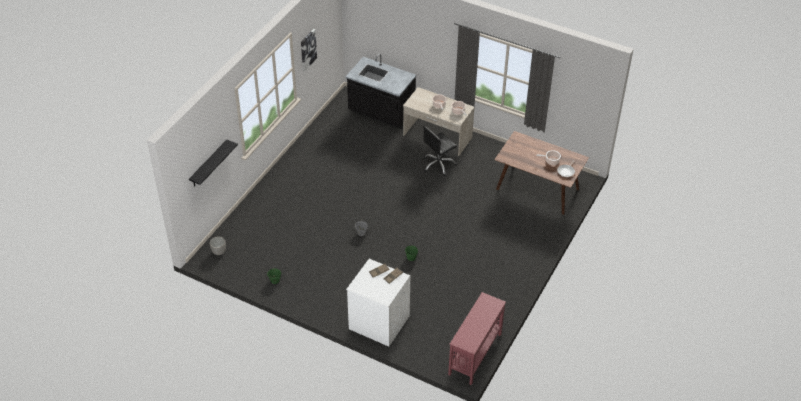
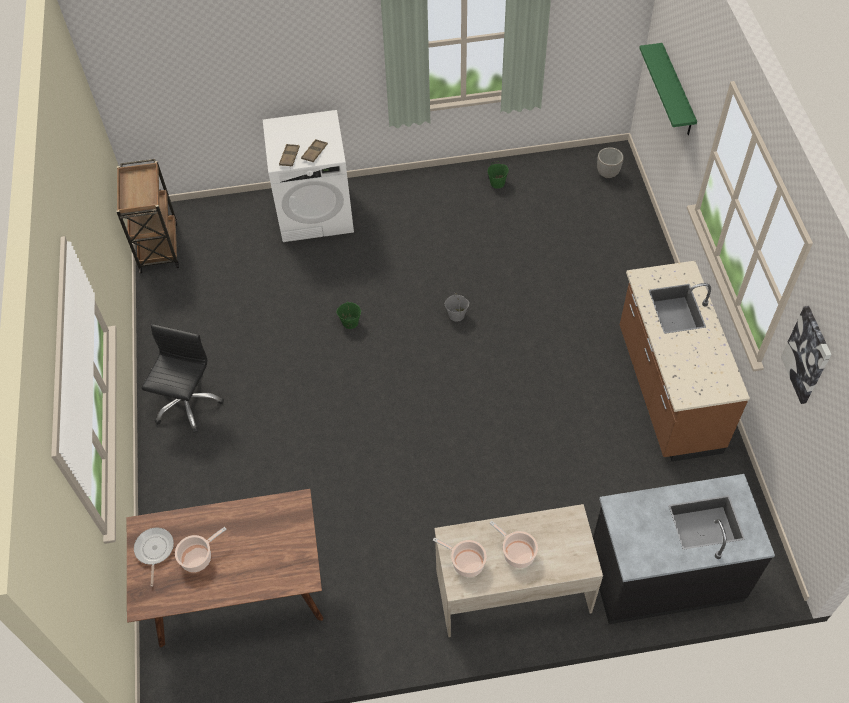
camera: 145 degrees right, 10 degrees up
(208, 164) = (677, 91): black shelf -> green shelf
(311, 158) = (667, 390): none -> brown counter
(438, 165) = (454, 524): black office chair -> black office chair (187, 403)
(474, 354) = (158, 246): red console table -> brown cart

